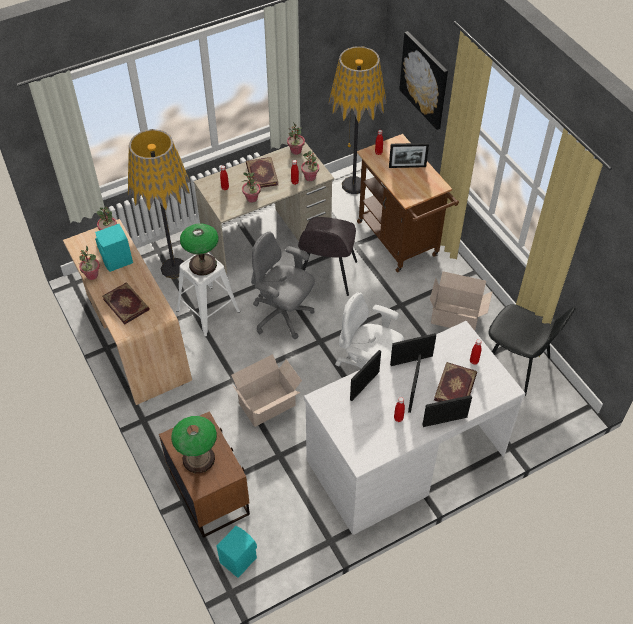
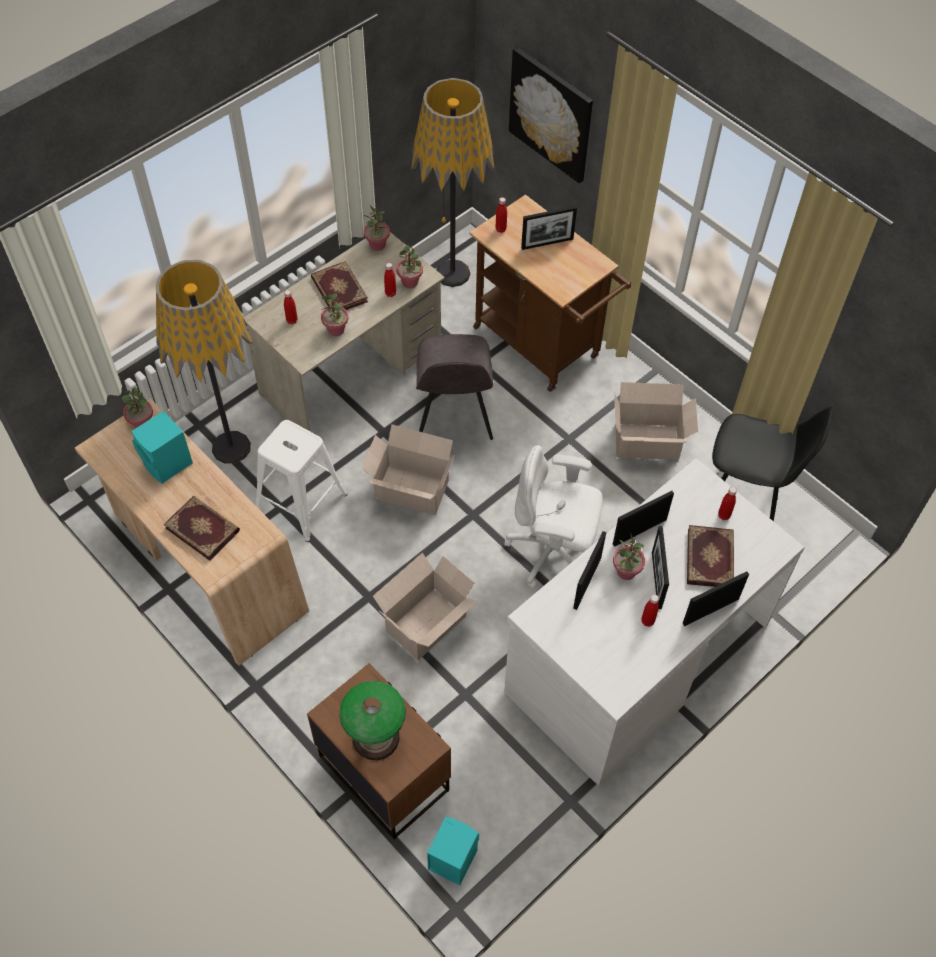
camera: 15 degrees left, 5 degrees up
(92, 275) = (137, 494): potted plant -> potted plant (626, 572)
(203, 265) = (291, 443): table lamp -> none
(283, 316) = (410, 488): grey office chair -> cardboard box

